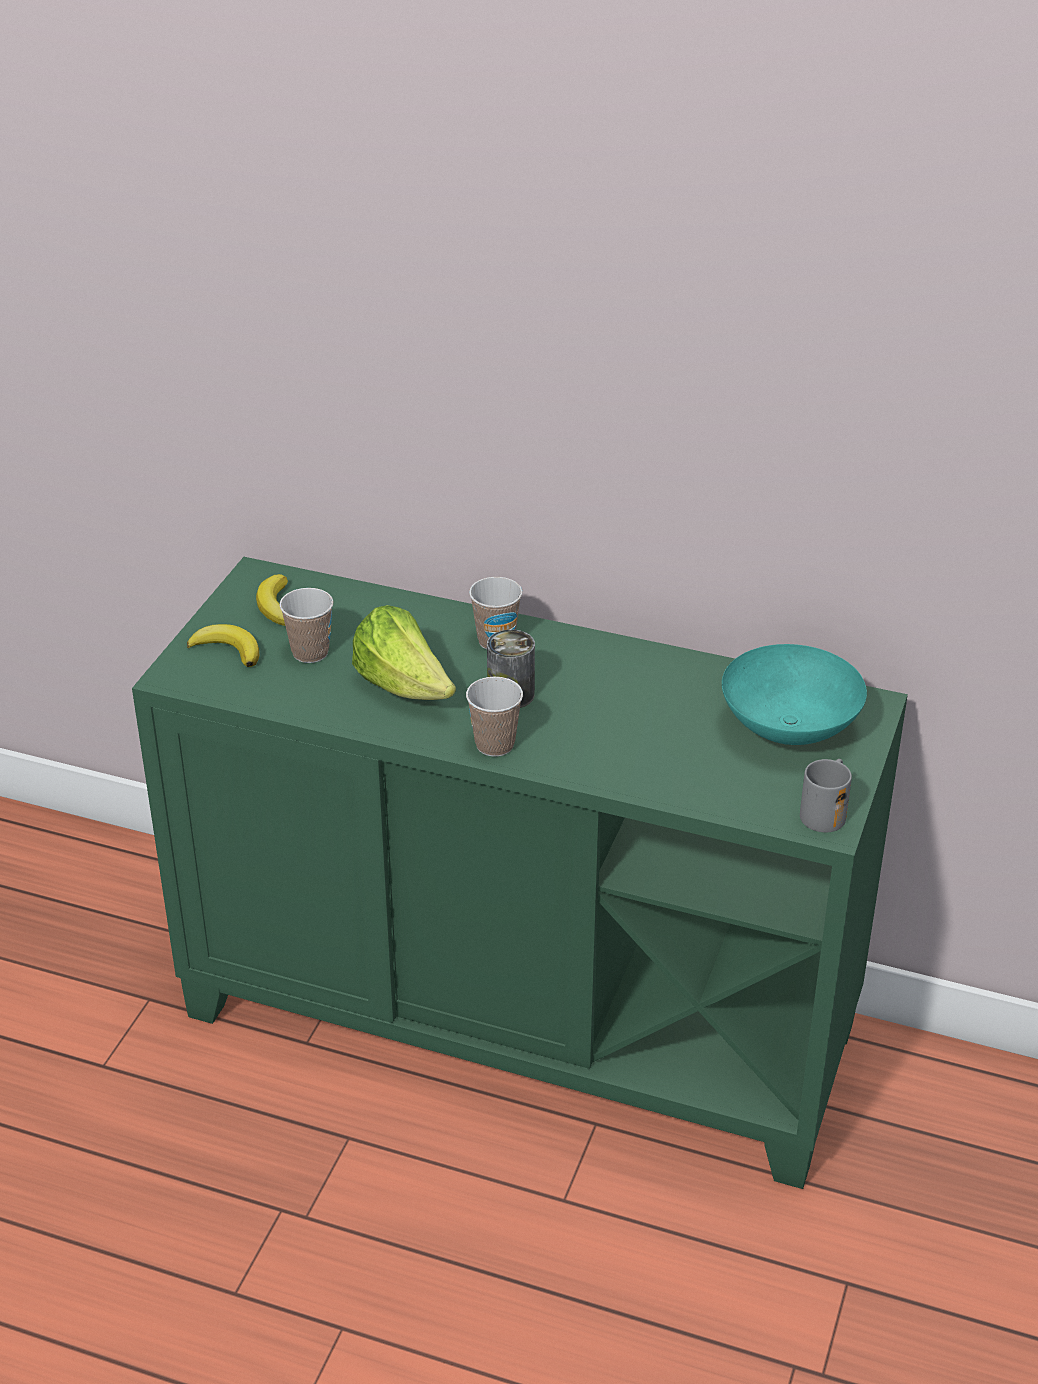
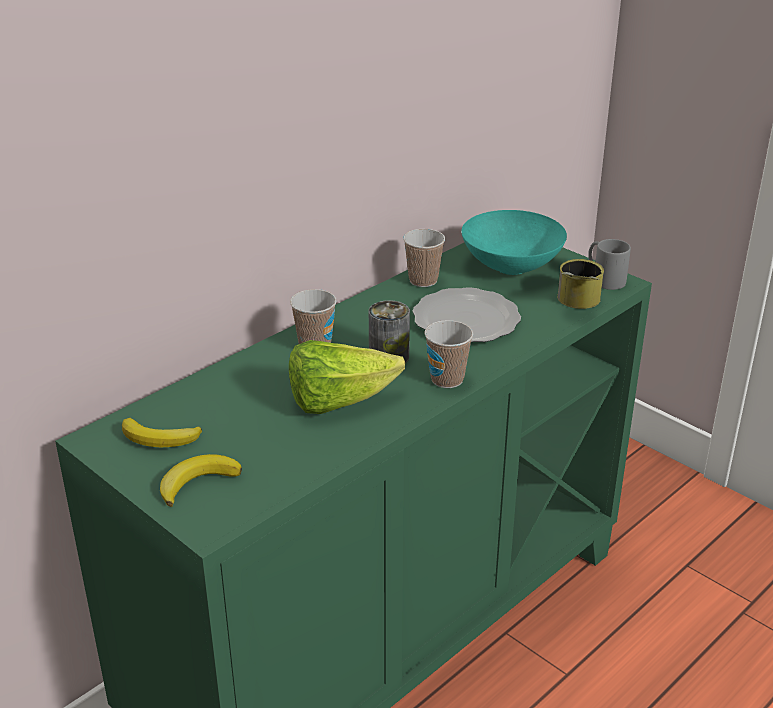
camera: 65 degrees left, 5 degrees down
(310, 653) = (246, 437): cup -> cup (423, 280)
(632, 725) = (465, 319): none -> plate
(738, 802) = (577, 304): none -> can

